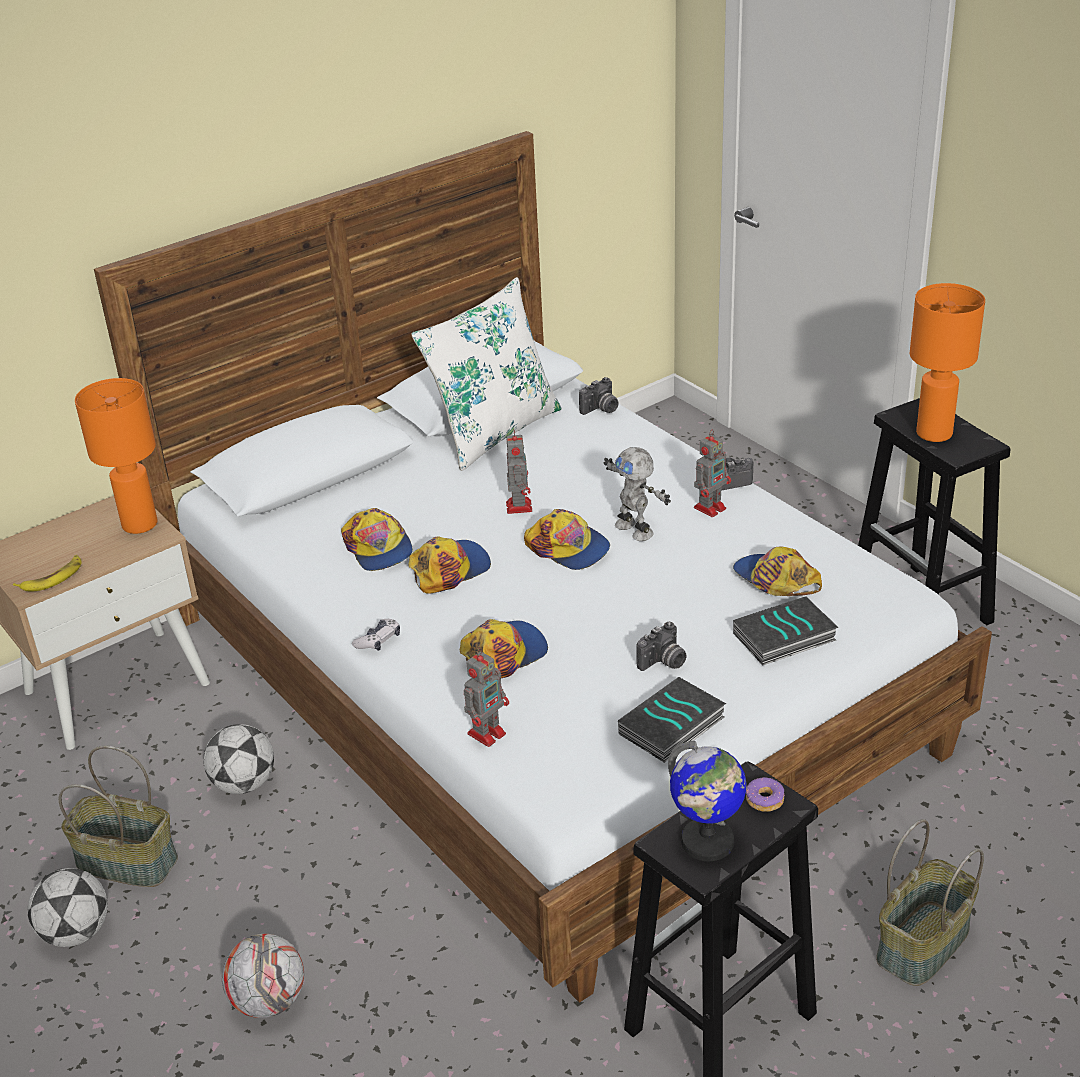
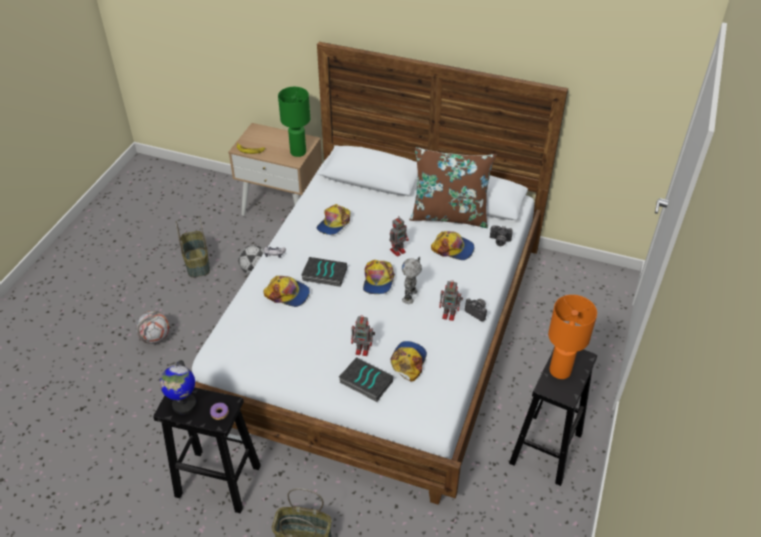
camera: 55 degrees right, 10 degrees up
(76, 933) = (158, 270): football -> none
(141, 524) = (298, 152): orange table lamp -> green table lamp
(449, 569) = (335, 251): cap -> cap (453, 248)
(488, 732) = (238, 313): toy robot -> toy robot (363, 350)
(494, 431) = (449, 215): white pillow -> brown pillow
(663, 663) = (319, 347): camera -> none
(672, 727) = (277, 369): book -> book (324, 275)

